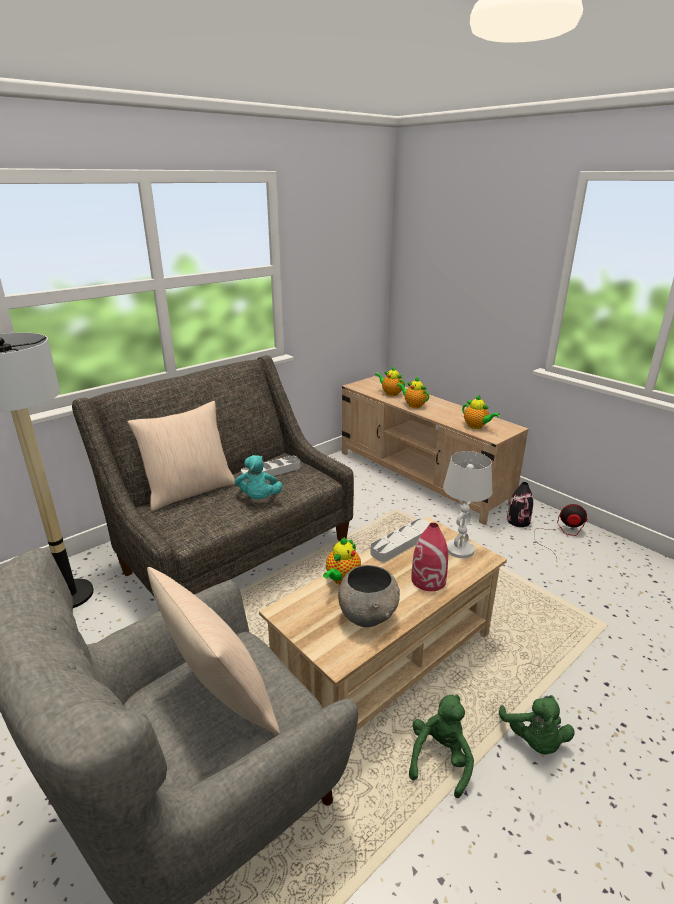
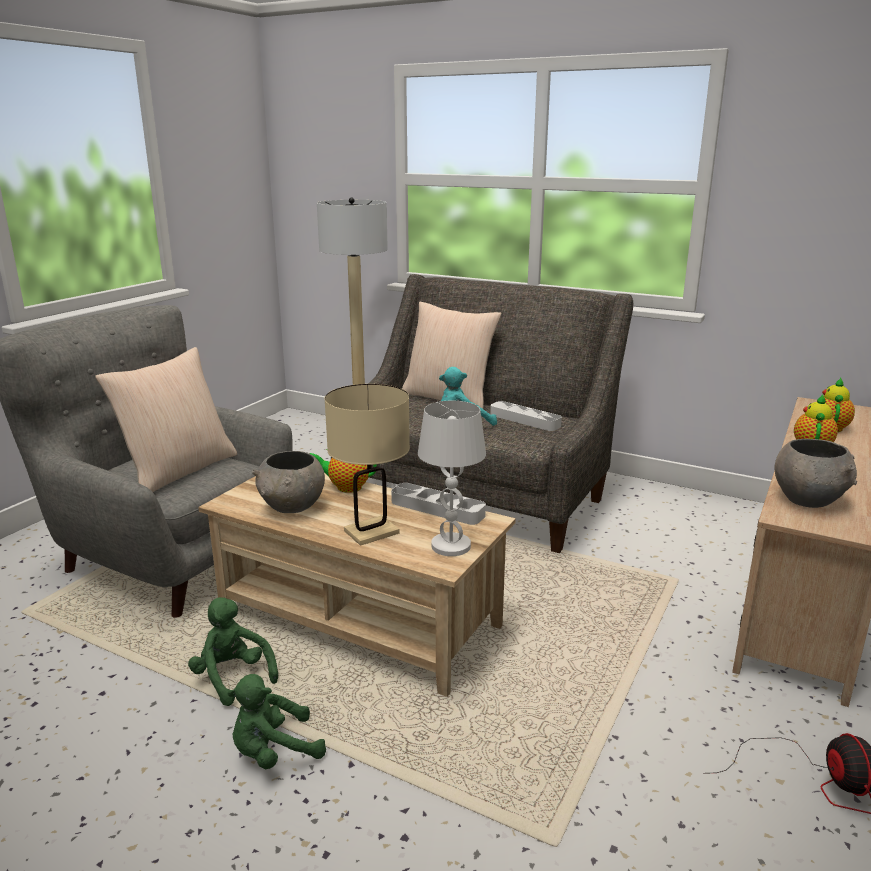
camera: 70 degrees right, 5 degrees down
(428, 580) = (371, 532): red vase -> beige table lamp
(440, 758) = (232, 677): green plush toy -> green plush toy turned 135 degrees counterclockwise
(476, 426) = (808, 500): teapot -> grey bowl
(518, 521) = (794, 714): black vase -> none

